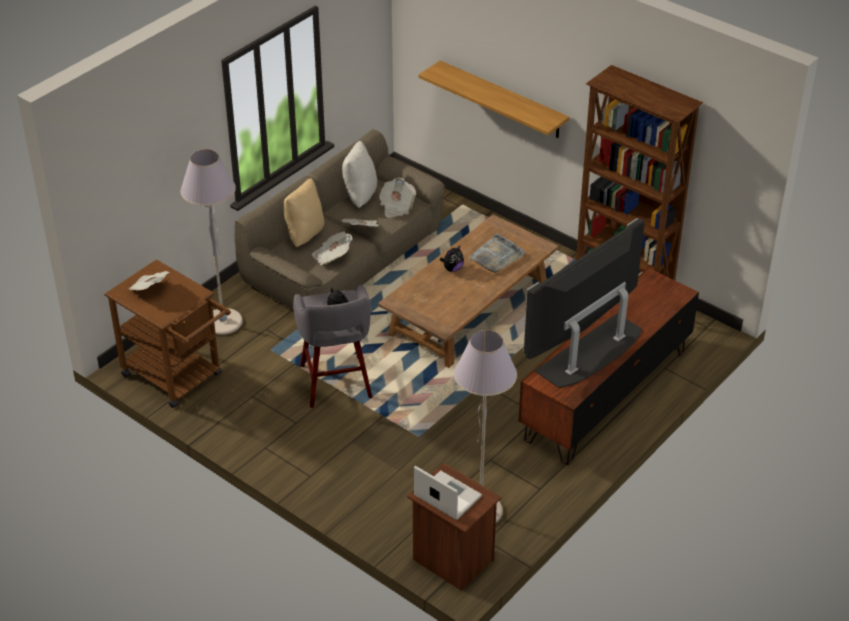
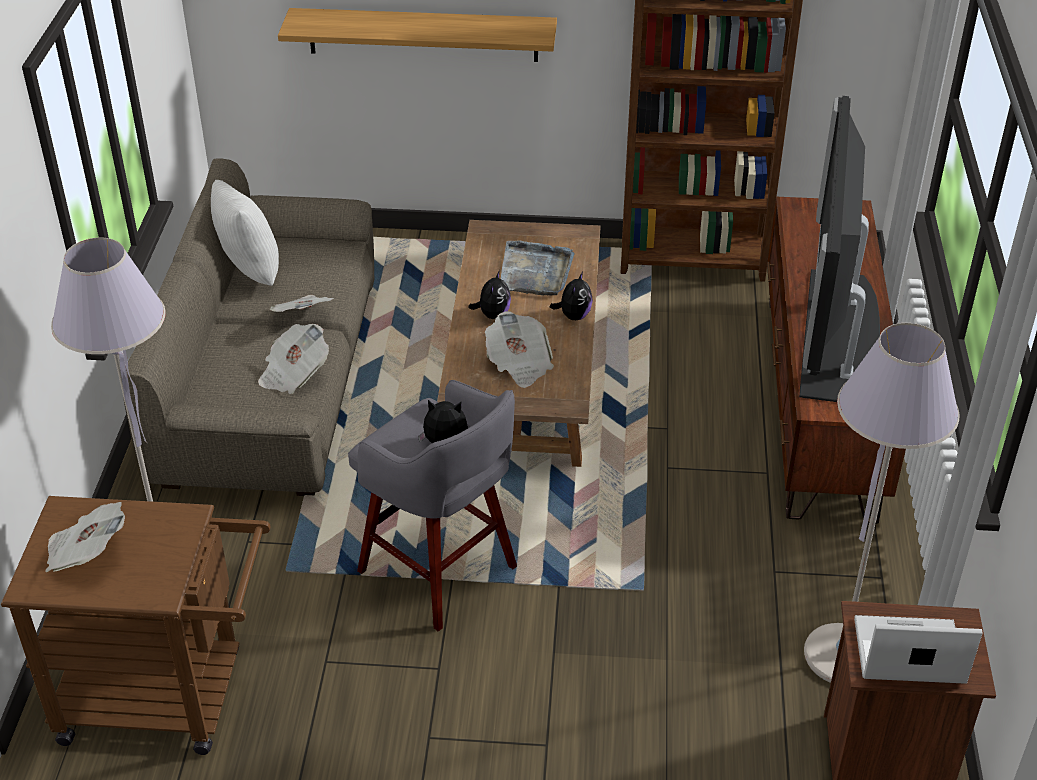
camera: 35 degrees left, 0 degrees up
(304, 235) = (216, 361): beige pillow -> none
(396, 207) = (321, 264): newspaper -> newspaper (519, 364)
(492, 287) = (573, 316): none -> plush toy

